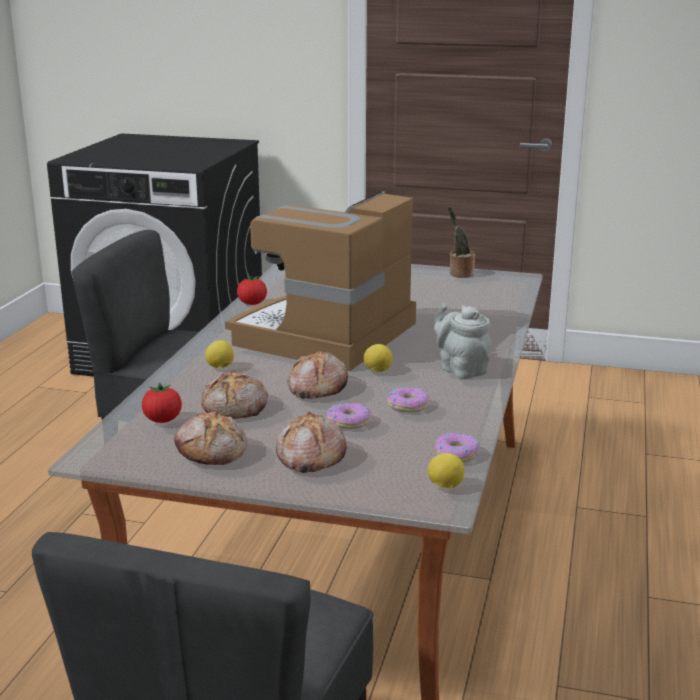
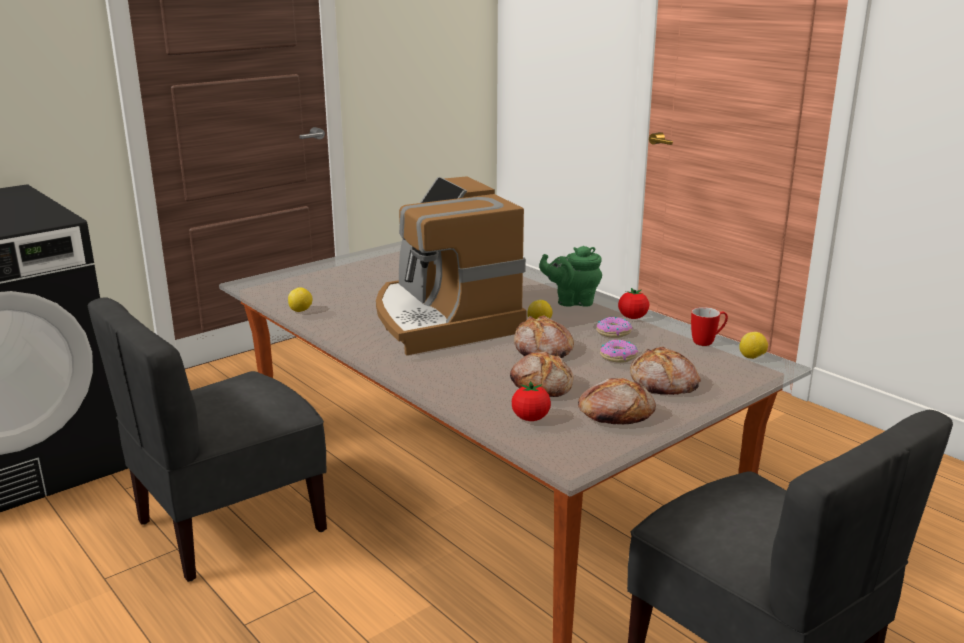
camera: 55 degrees left, 0 degrees up
(220, 367) = (449, 371): lemon -> lemon (301, 311)
(252, 304) = (322, 325): tomato -> tomato (632, 317)
(456, 454) = (707, 341): donut -> mug
(459, 273) = (391, 250): potted plant -> none
(460, 369) = (572, 301): grey teapot -> green teapot

